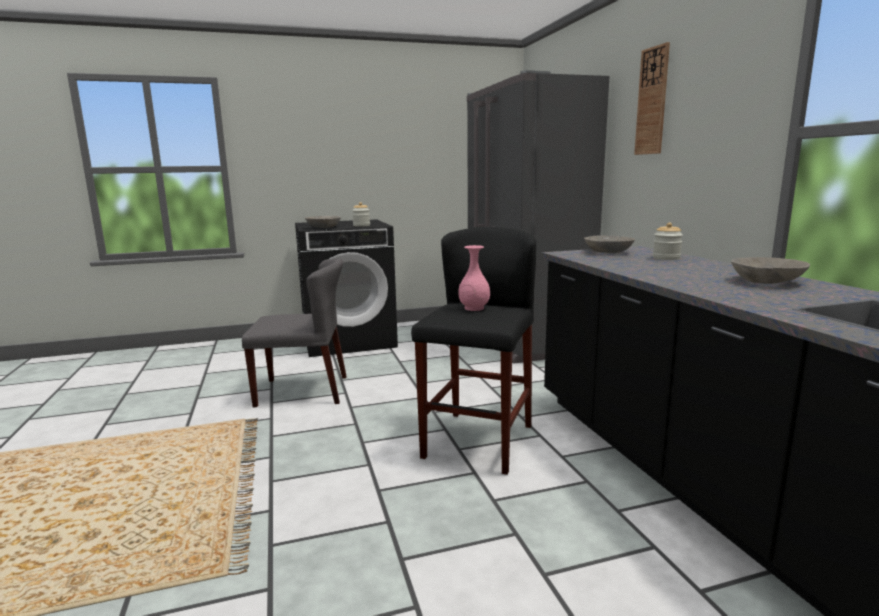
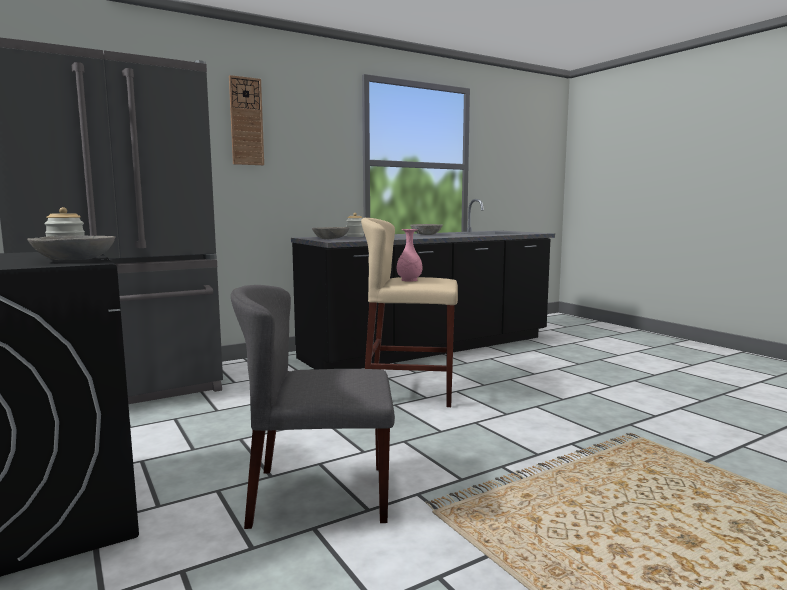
camera: 105 degrees left, 5 degrees down
(303, 391) = (318, 495): grey chair -> grey chair turned 75 degrees counterclockwise
(478, 441) = (409, 393): black stool -> beige stool

